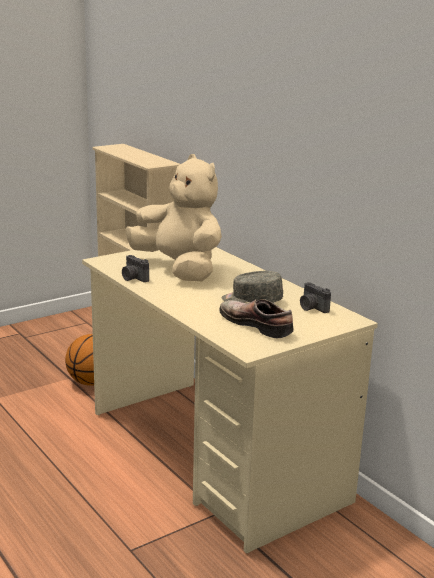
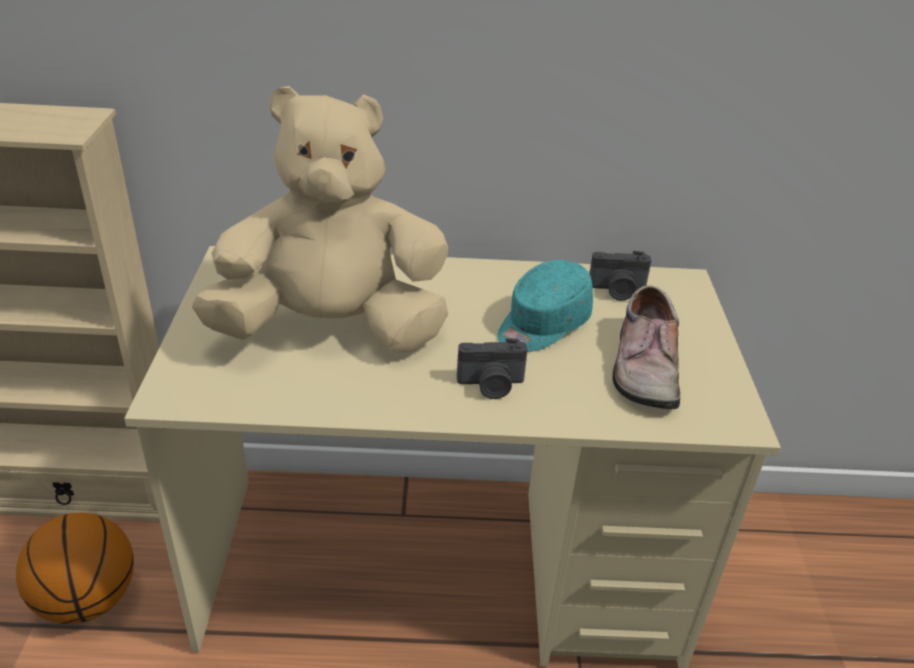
camera: 55 degrees left, 15 degrees up
(133, 278) = (313, 399): camera -> camera (491, 385)
(252, 300) = (542, 325): grey cap -> turquoise cap
(257, 324) = (642, 366): shoe -> shoe turned 75 degrees counterclockwise

